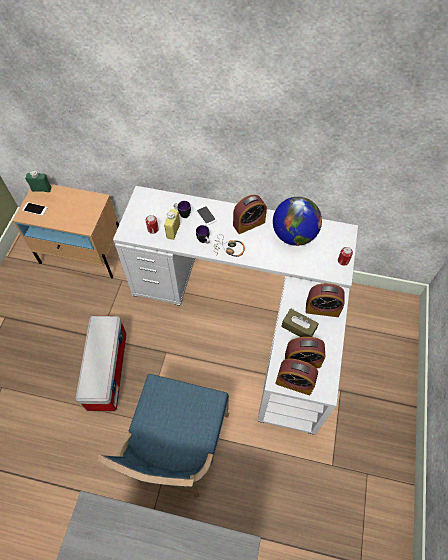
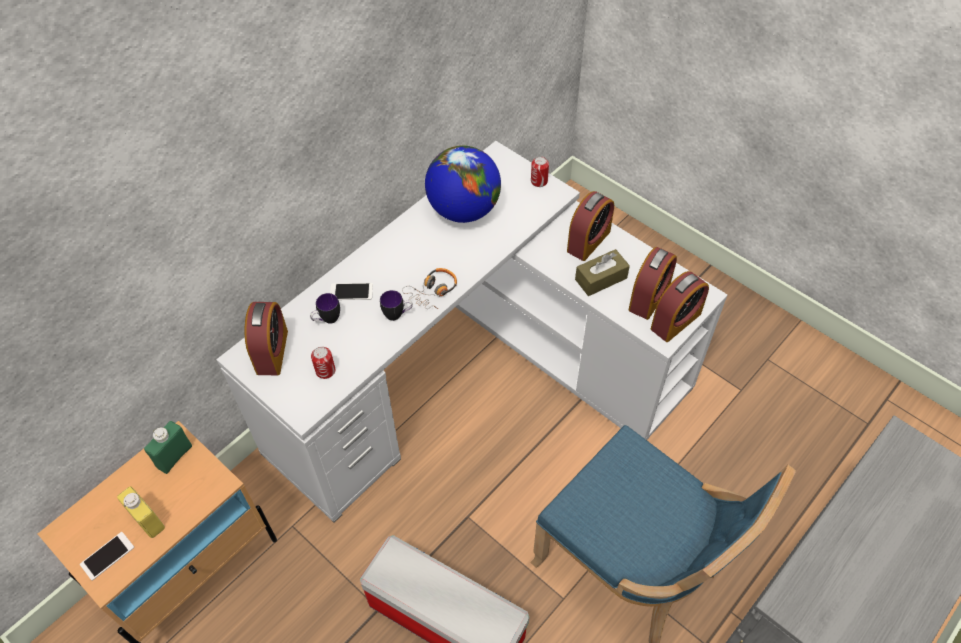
camera: 60 degrees left, 5 degrees down
(41, 189) = (69, 527): green bottle -> green bottle (174, 456)
(173, 231) = (349, 345): yellow bottle -> yellow bottle (148, 520)
(249, 224) = (407, 249): alarm clock -> alarm clock (272, 352)

